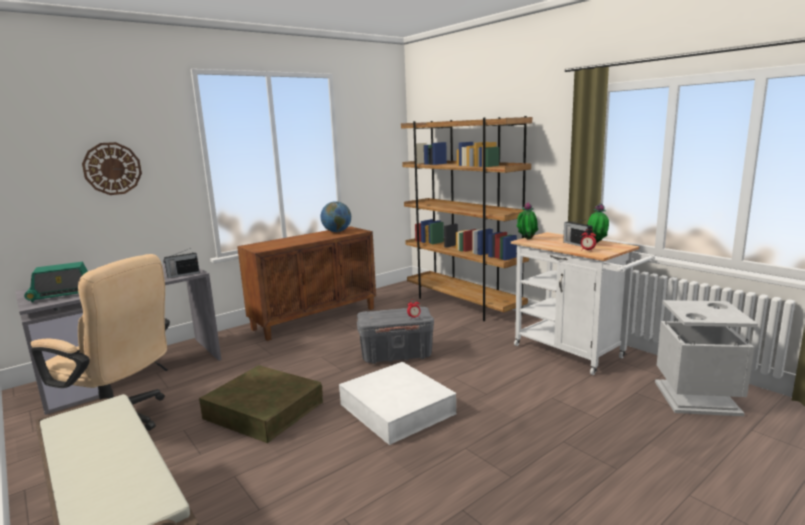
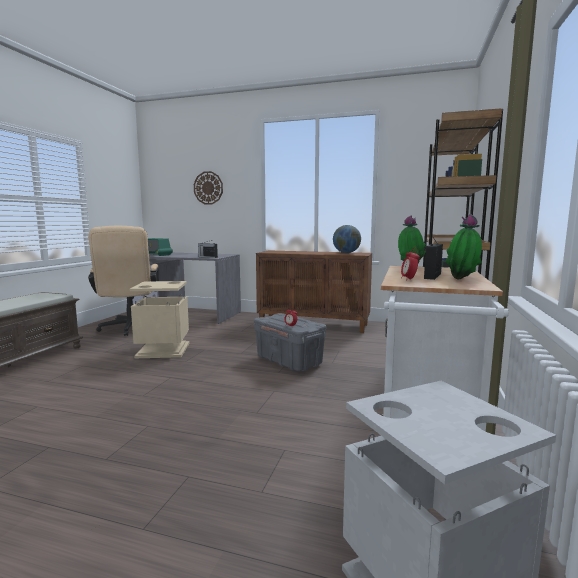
camera: 55 degrees right, 5 degrees down
(263, 410) = (164, 350): brown storage box -> beige trash can
(396, 409) = (195, 384): white storage box -> none

